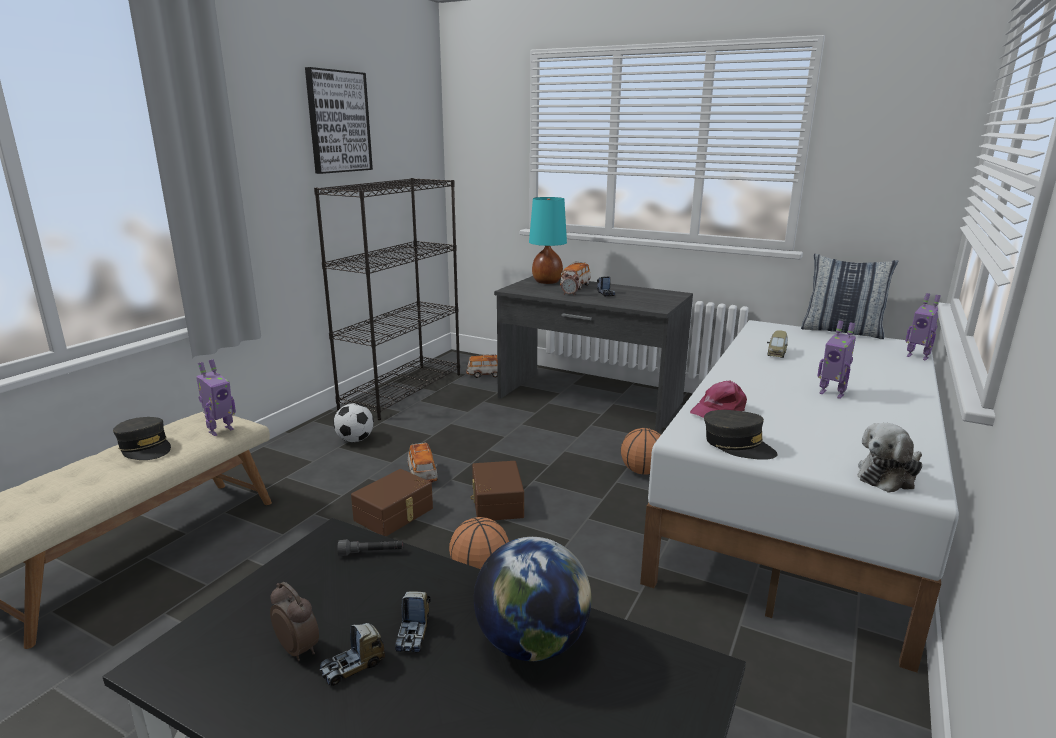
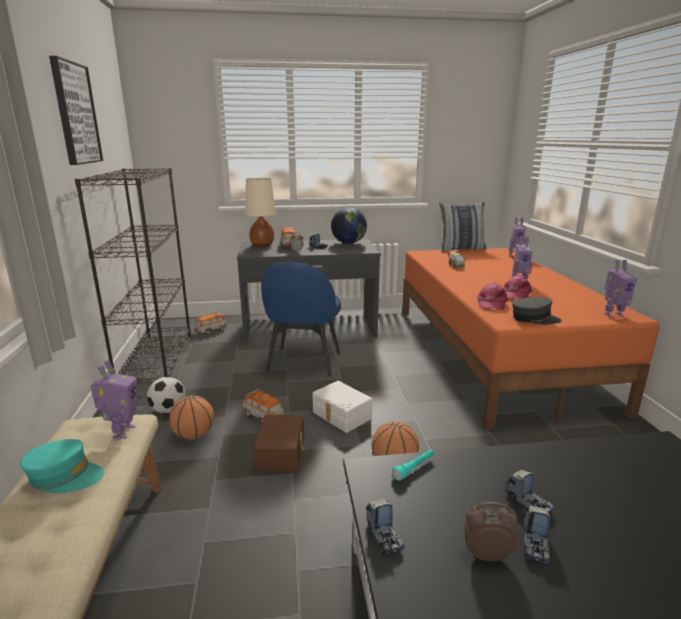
camera: 35 degrees left, 0 degrees up
(145, 448) = (65, 476): grey cap -> turquoise cap
(255, 589) = (384, 536): none -> toy truck
(371, 553) = (414, 468): grey flashlight -> turquoise flashlight
(495, 502) = (341, 416): brown storage box -> white storage box
(532, 435) = (303, 362): none -> blue chair
(532, 643) = (587, 473): globe -> globe (348, 243)
(546, 282) = (262, 245): turquoise table lamp -> beige table lamp
(642, 471) = (399, 364): basketball -> basketball (194, 435)
(784, 408) = (515, 294): none -> pink cap
(800, 501) = (494, 353): white bed -> orange bed
(888, 476) = (613, 314): plush toy -> toy robot

